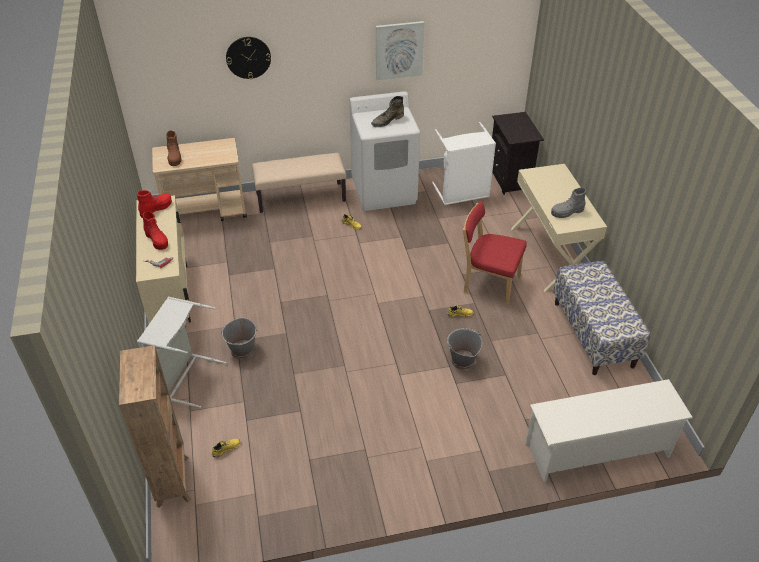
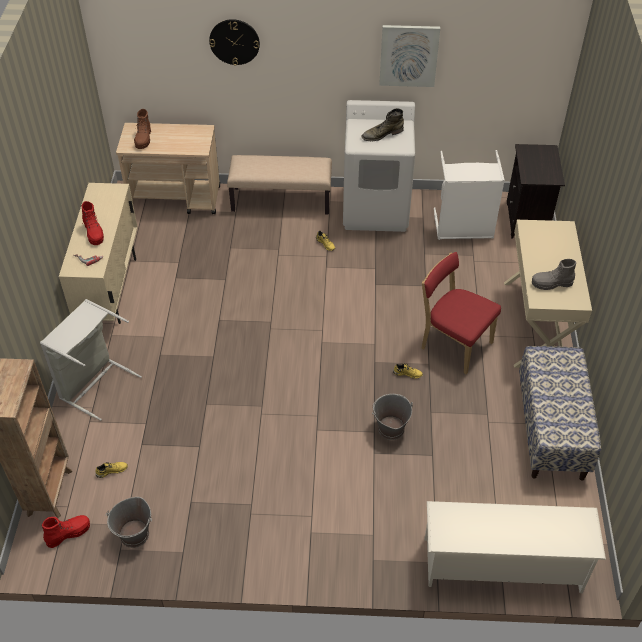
camera: 15 degrees right, 5 degrees up
(156, 208) = (105, 196): red boot -> red boot (68, 533)
(243, 350) = (162, 366): grey bucket -> grey bucket (135, 535)

